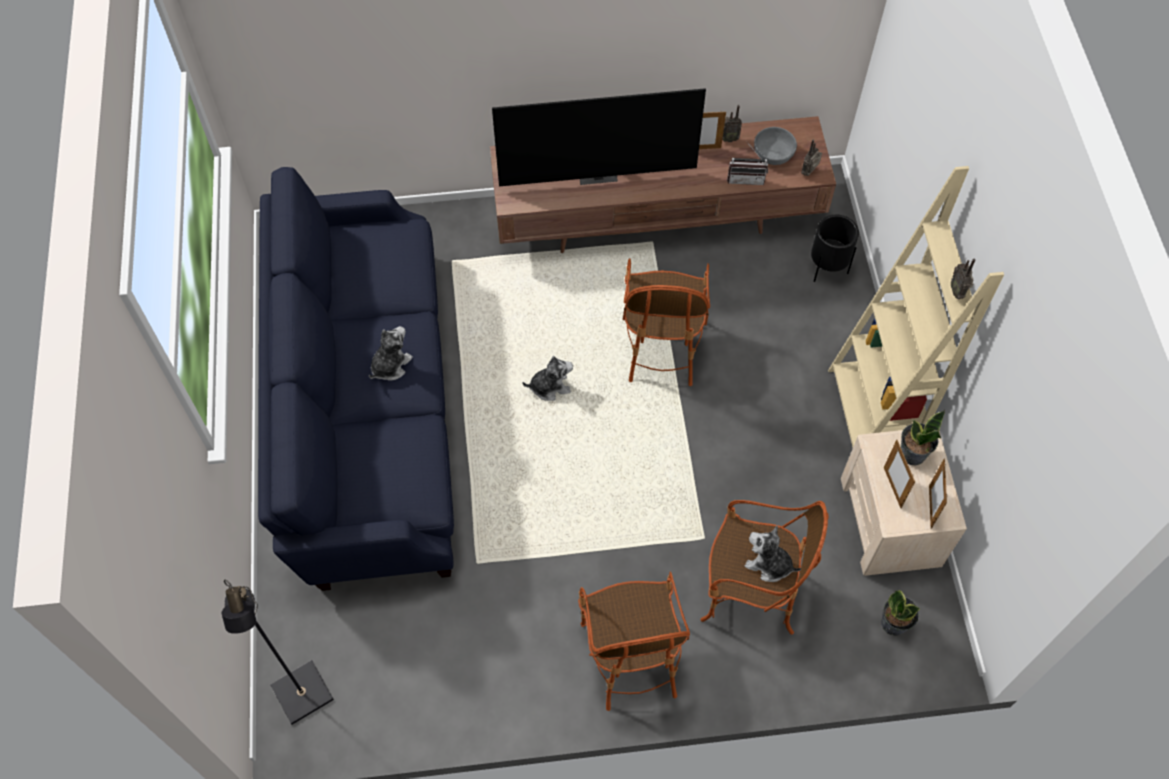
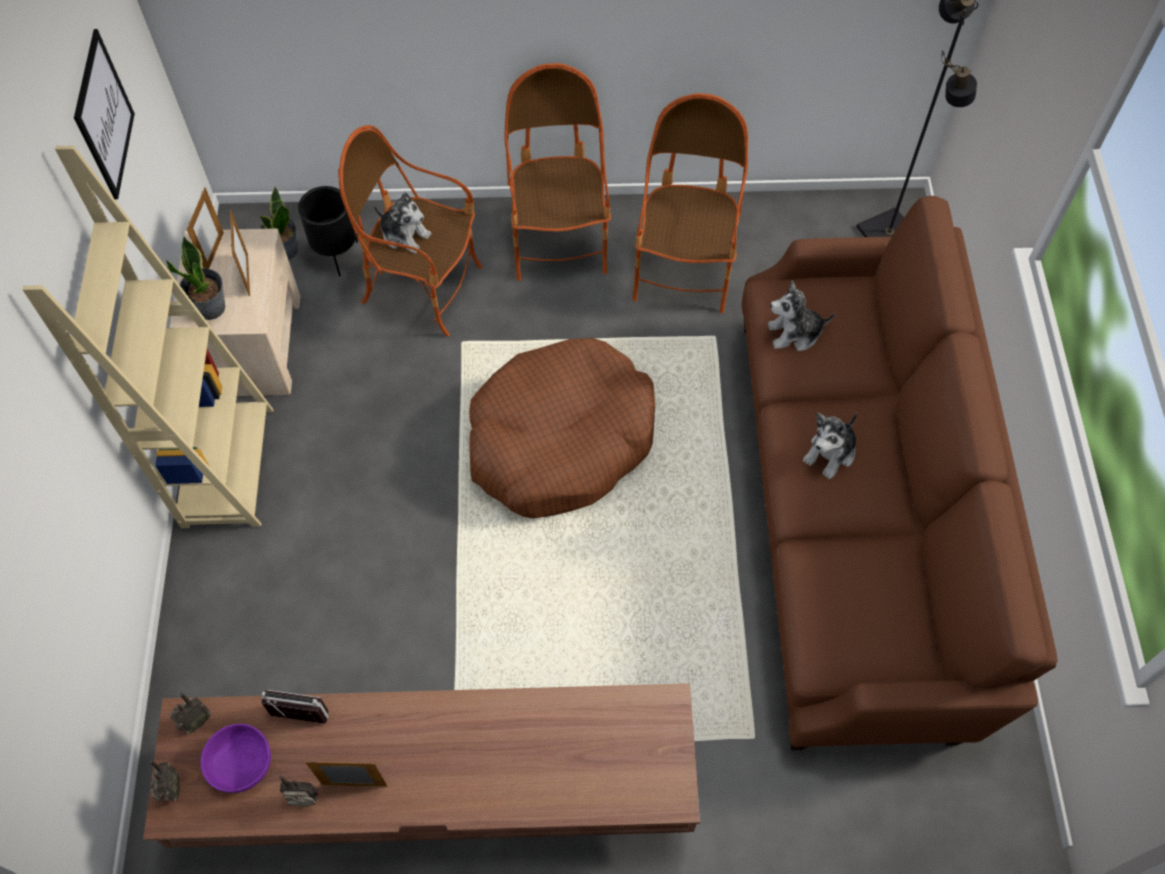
camera: 175 degrees left, 0 degrees up
(368, 411) = (853, 517): blue sofa -> brown sofa
(550, 386) = (621, 532): plush toy -> plush toy (795, 333)
(598, 173) = (528, 750): television -> none
(606, 455) = (560, 440): none -> brown dog bed
(661, 346) = (469, 576): armchair -> armchair (684, 270)
(773, 154) = (241, 764): grey bowl -> purple bowl
(827, 269) = (211, 676): black planter -> black planter (336, 256)
(957, 291) = (103, 256): radio -> radio (171, 791)
(1018, 413) = (104, 115): none -> picture

